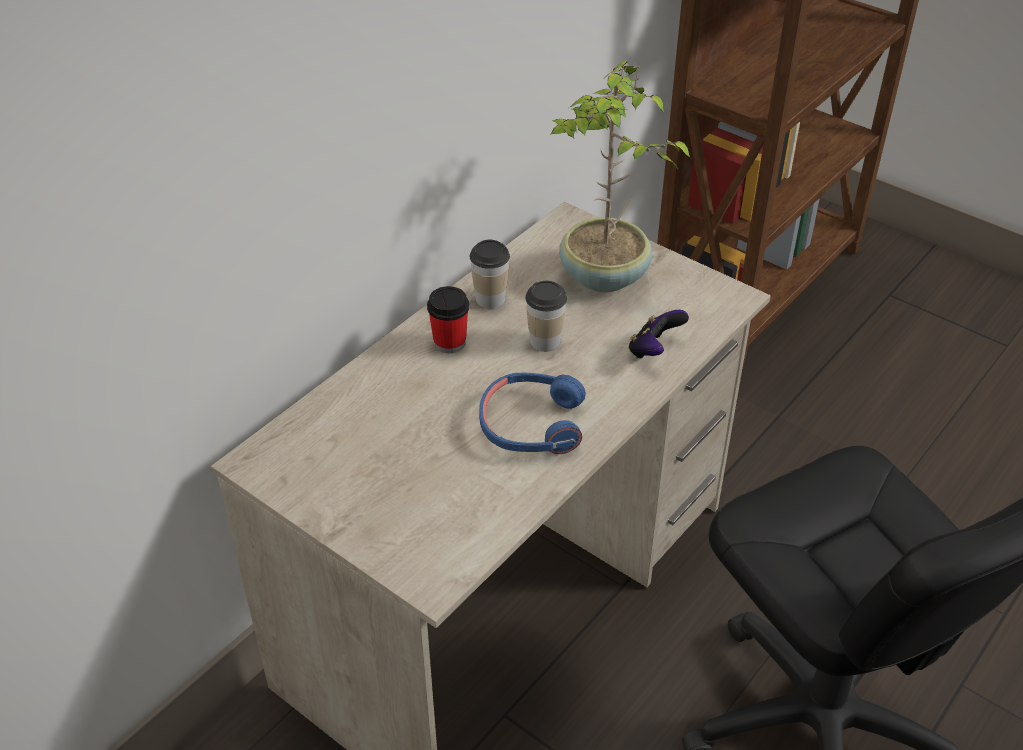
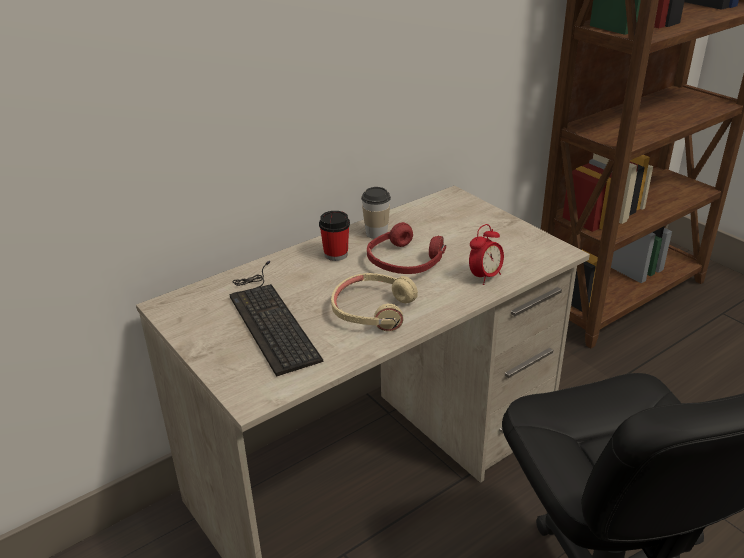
camera: 15 degrees right, 10 degrees down
(403, 457) = (270, 317): none -> keyboard
(531, 424) = (372, 310): blue headphones -> beige headphones
(545, 341) = (405, 261): cup -> red headphones
(603, 278) = (464, 230): potted plant -> none
(654, 350) = (485, 277): game controller -> alarm clock

